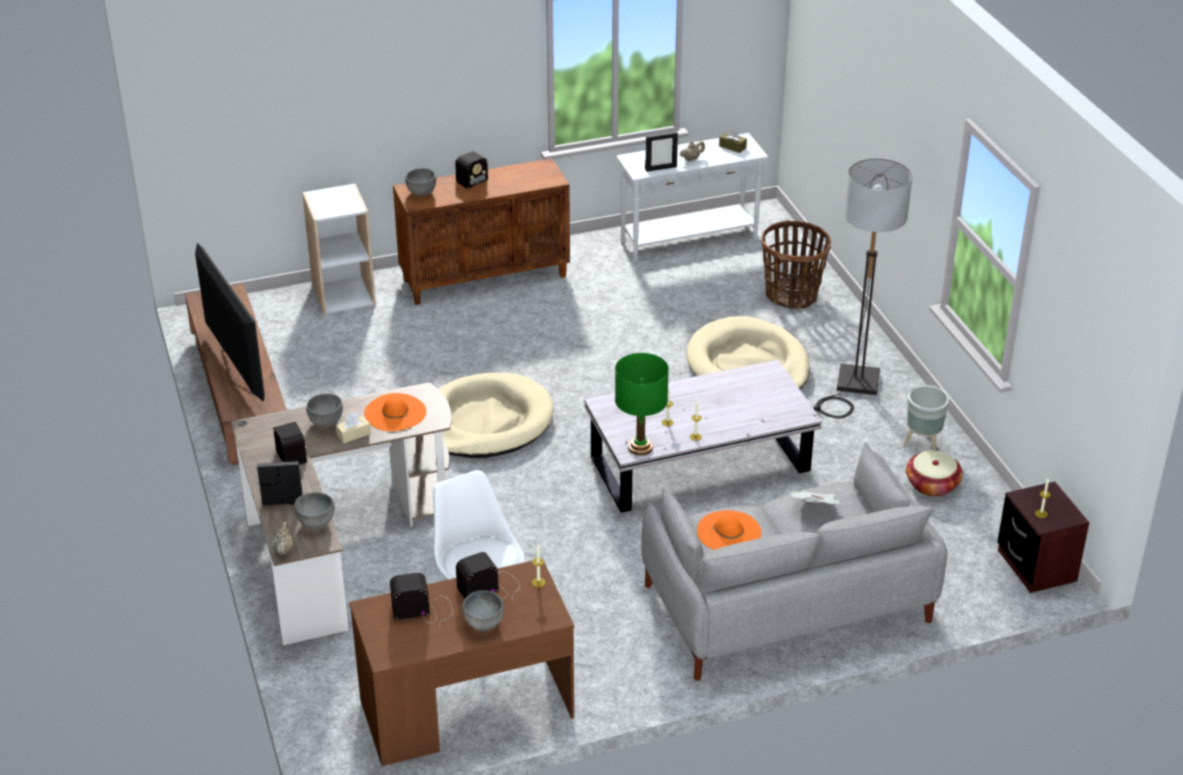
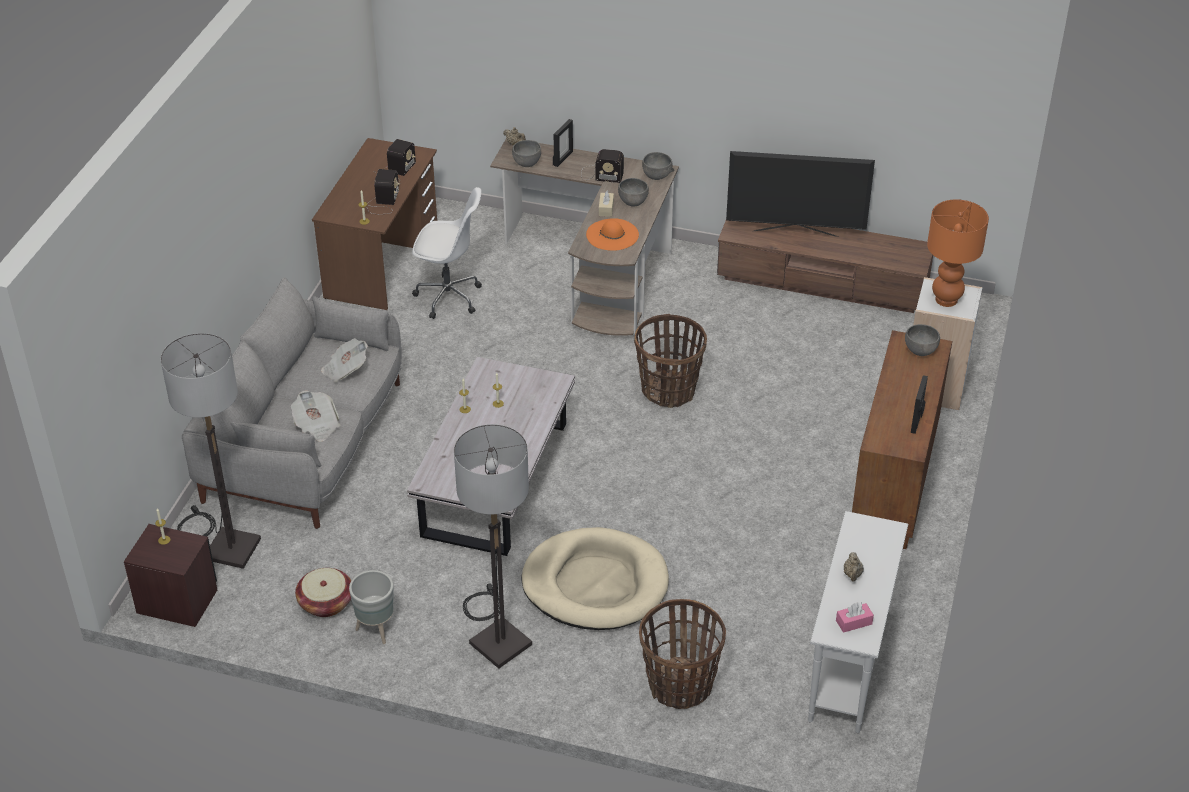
camera: 125 degrees right, 5 degrees up
(337, 202) = (946, 299): none -> orange table lamp
(462, 183) = (919, 382): radio -> none
(483, 624) = (355, 187): grey bowl -> grey bowl (656, 176)
(485, 422) = (668, 390): beige dog bed -> basket
(640, 447) = (484, 374): green table lamp -> none
(660, 168) = (852, 542): picture frame -> picture frame (917, 421)
(729, 532) = (345, 370): orange hat -> newspaper
(732, 147) = (854, 622): brown tissue box -> pink tissue box
(952, 579) = (222, 543): none -> floor lamp

